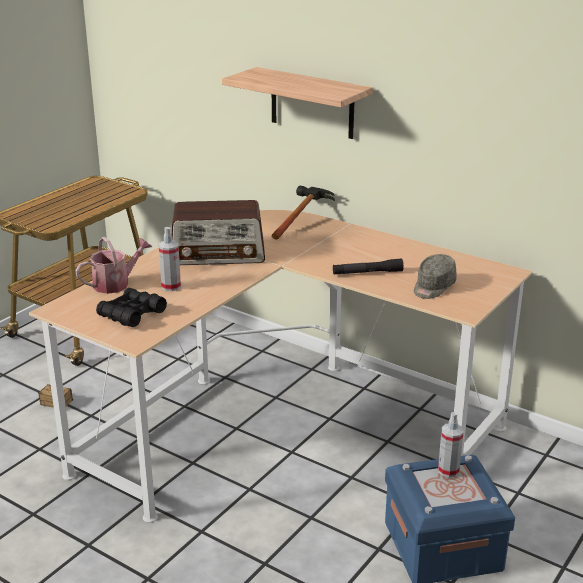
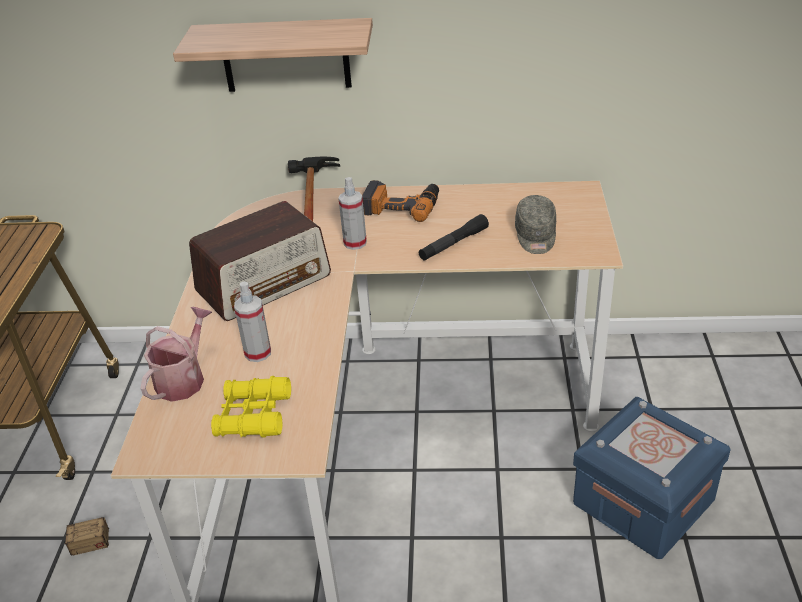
camera: 30 degrees left, 10 degrees up
(131, 314) = (253, 415): black binoculars -> yellow binoculars
(361, 241) = (401, 205): none -> power drill
(448, 470) = (638, 427): spray bottle -> spray bottle (355, 243)

